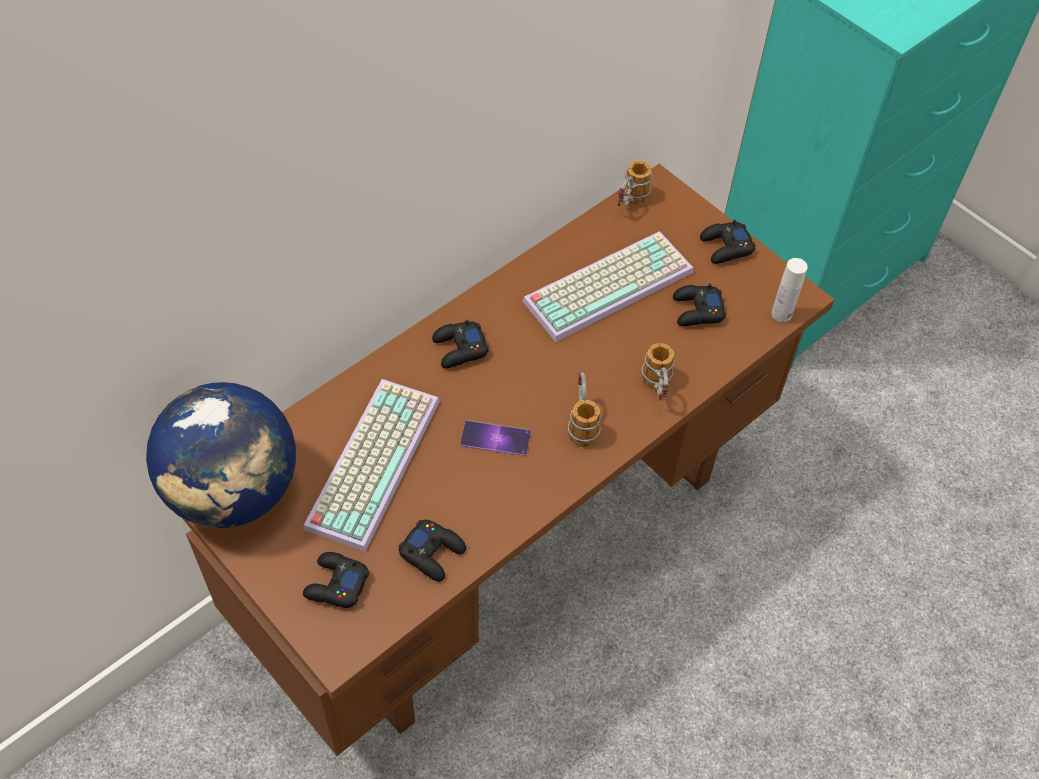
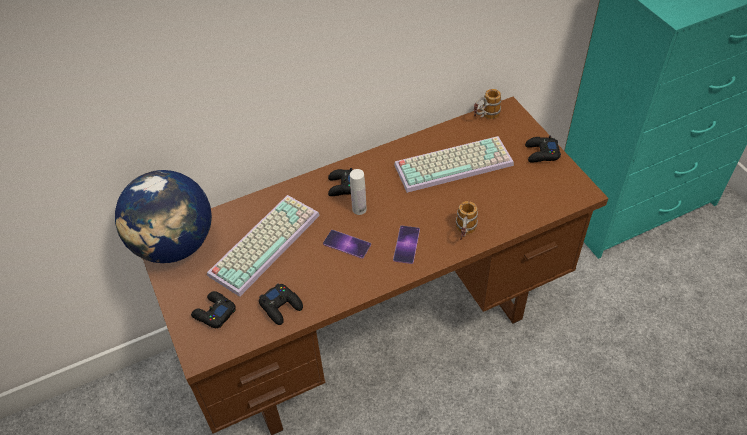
camera: 20 degrees right, 5 degrees down
(581, 422) = (406, 244): mug -> phone
(697, 310) = (508, 189): black game controller -> none
(781, 314) = (567, 201): white bottle -> white bottle (359, 209)

